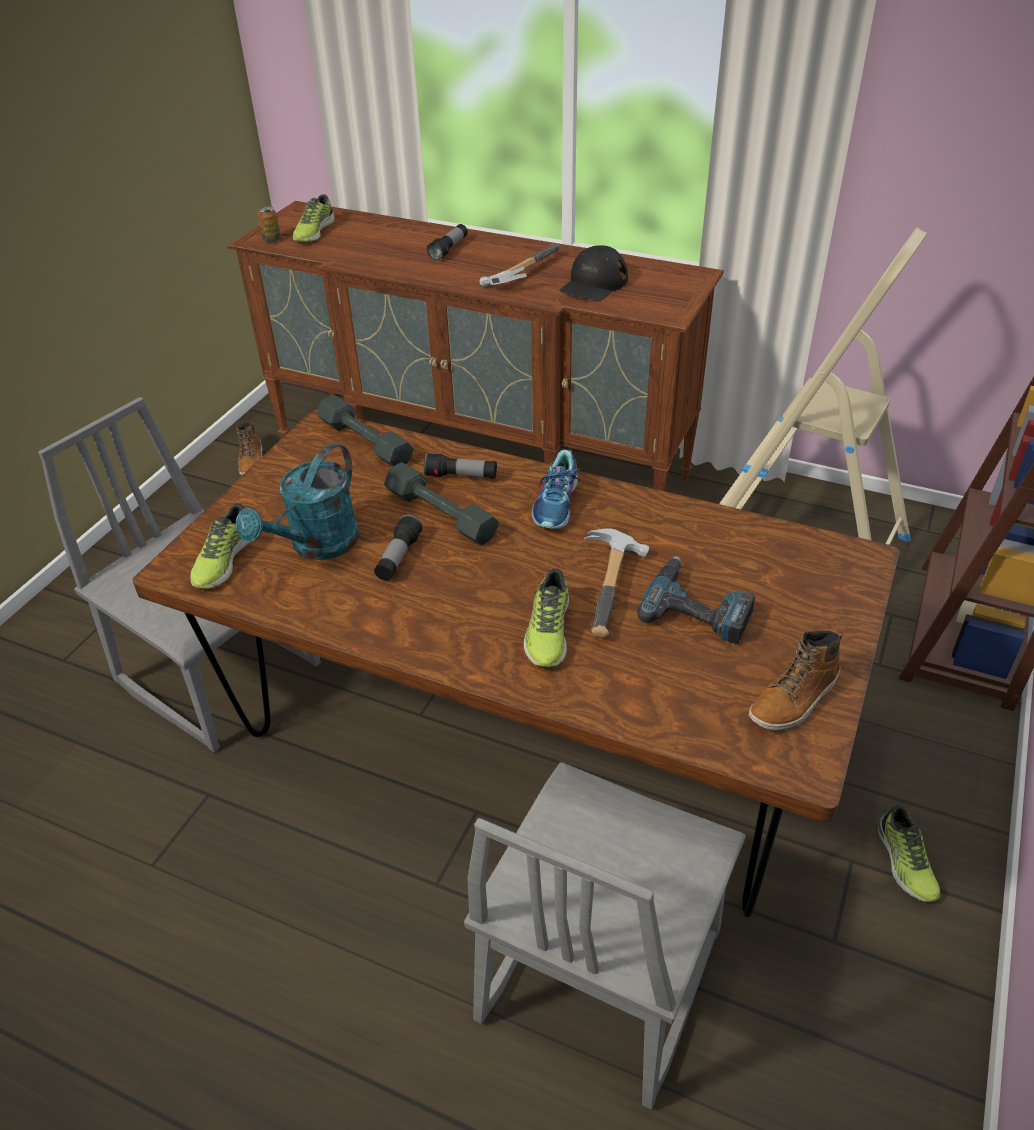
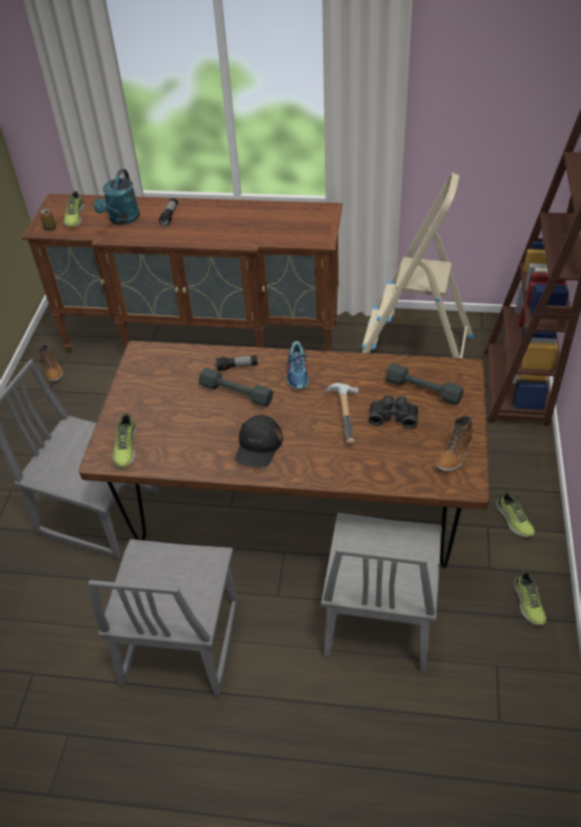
camera: 15 degrees left, 5 degrees up
(244, 918) = (179, 641): none -> grey chair
(316, 546) = (175, 427): turquoise watering can -> turquoise watering can (122, 219)
(366, 441) = (171, 356): grey dumbbell -> grey dumbbell (423, 389)
(398, 557) = (224, 423): flashlight -> none
(520, 274) = (223, 227): hammer -> none
(547, 631) = (322, 447): shoe -> shoe (528, 602)
(594, 284) = (270, 227): black cap -> black cap (258, 445)
(698, 607) = (393, 416): power drill -> black binoculars

